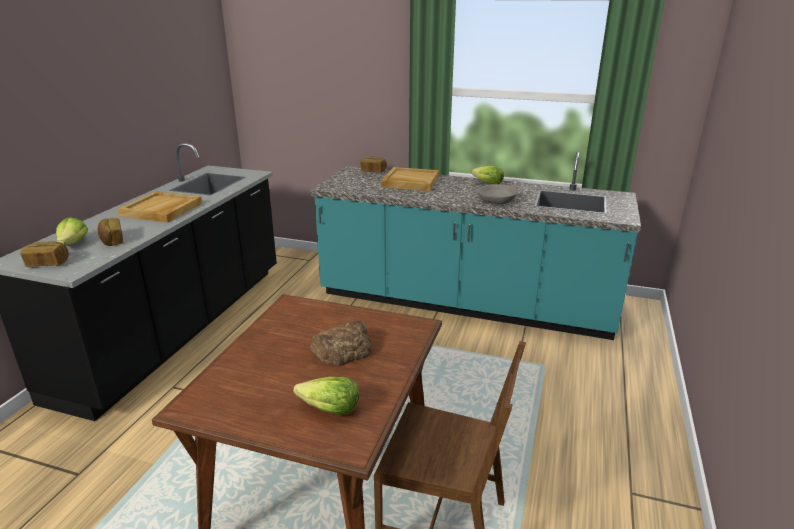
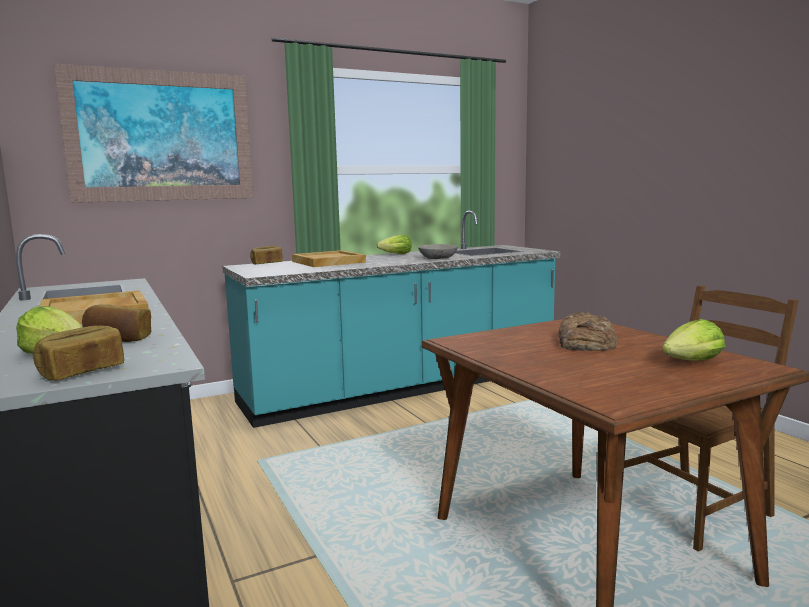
camera: 45 degrees left, 15 degrees down
(319, 57) = (161, 136): none -> picture

